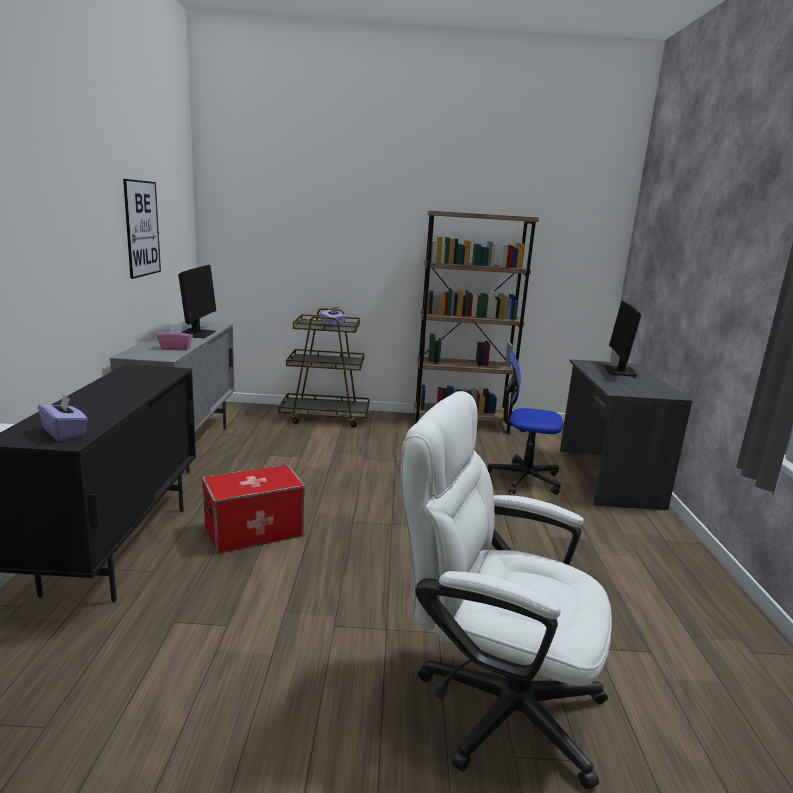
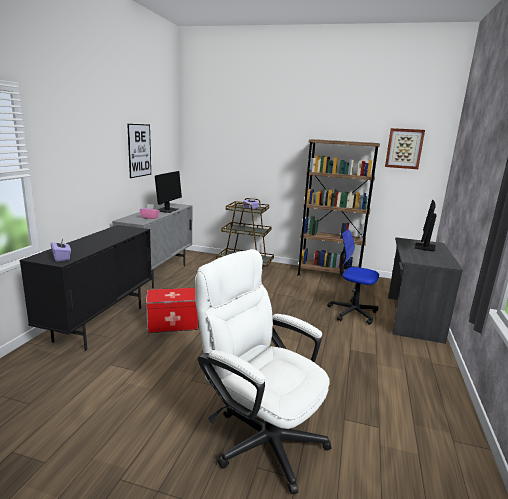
camera: 15 degrees right, 0 degrees up
(564, 225) = (404, 148): none -> picture

